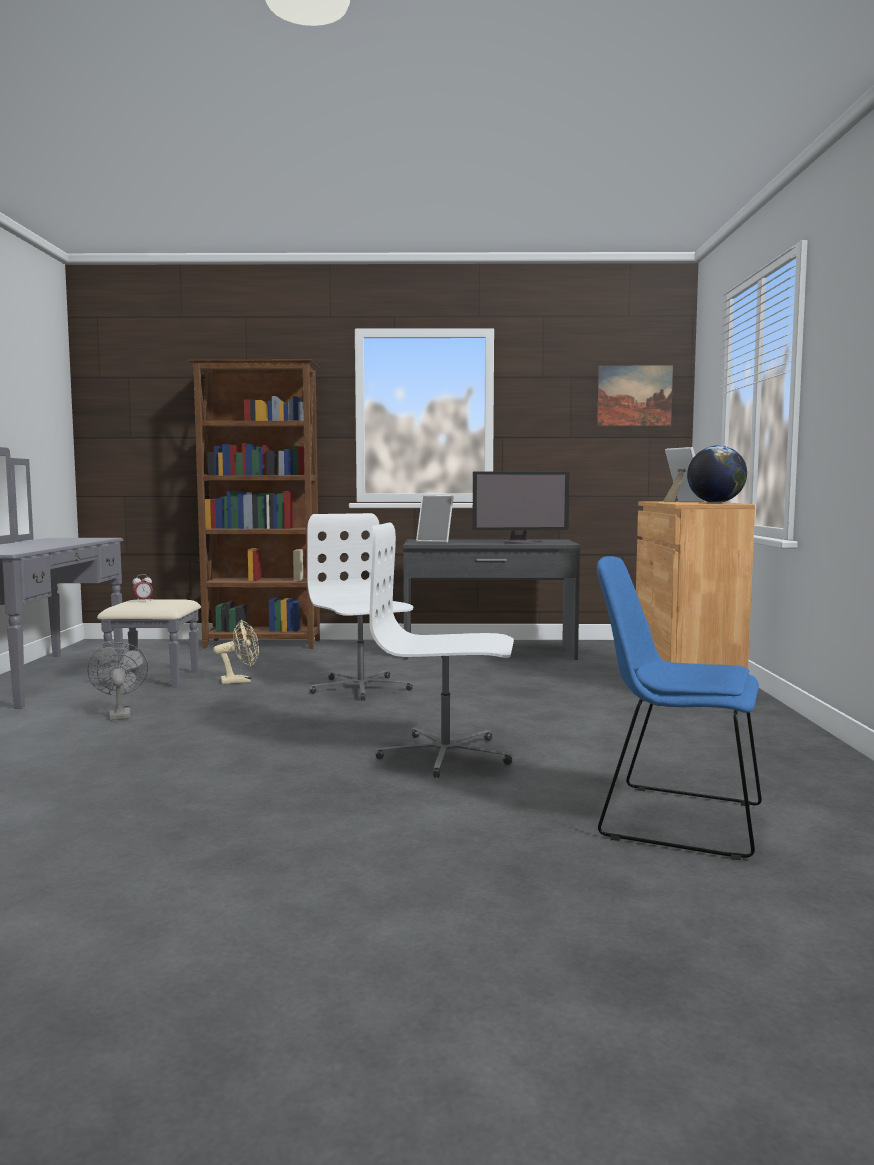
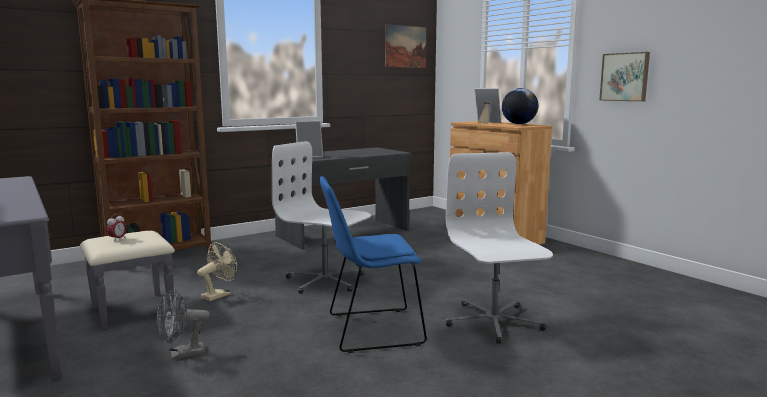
camera: 35 degrees left, 5 degrees up
(119, 714) = (182, 354): grey fan -> grey fan turned 60 degrees counterclockwise
(445, 755) = (493, 322): white office chair -> white office chair turned 105 degrees clockwise
(520, 542) = (369, 153): monitor -> none
(674, 819) = (677, 331): blue chair -> blue chair (370, 330)
(839, 417) = (625, 77): none -> picture

